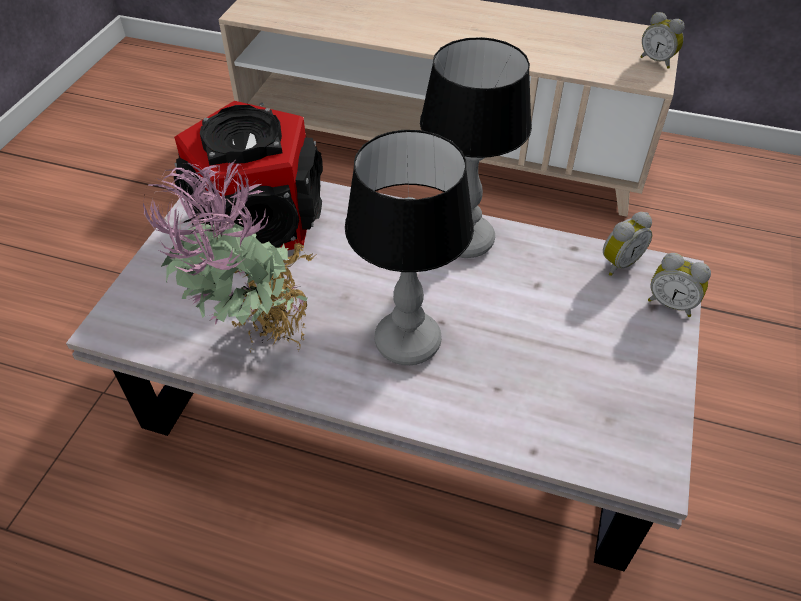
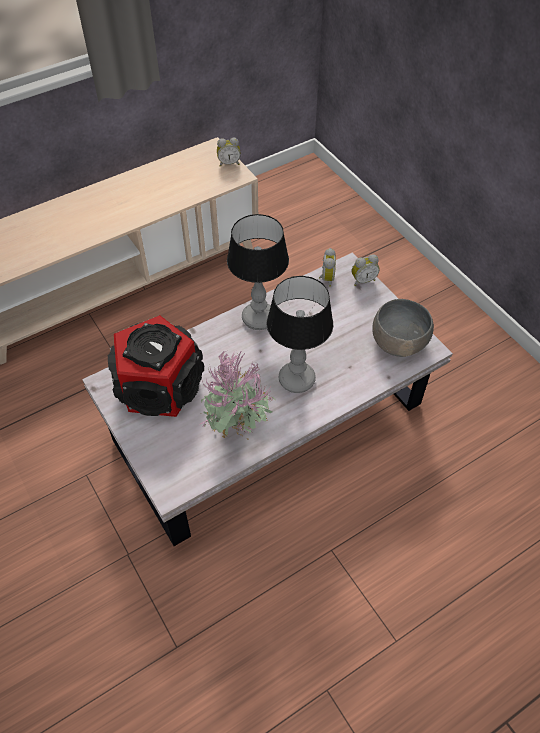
camera: 50 degrees left, 5 degrees up
(614, 421) = (398, 342): none -> grey bowl

